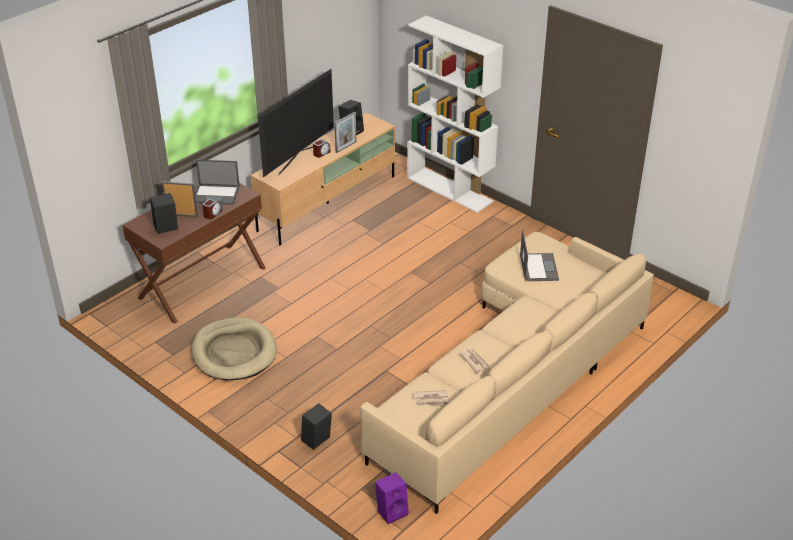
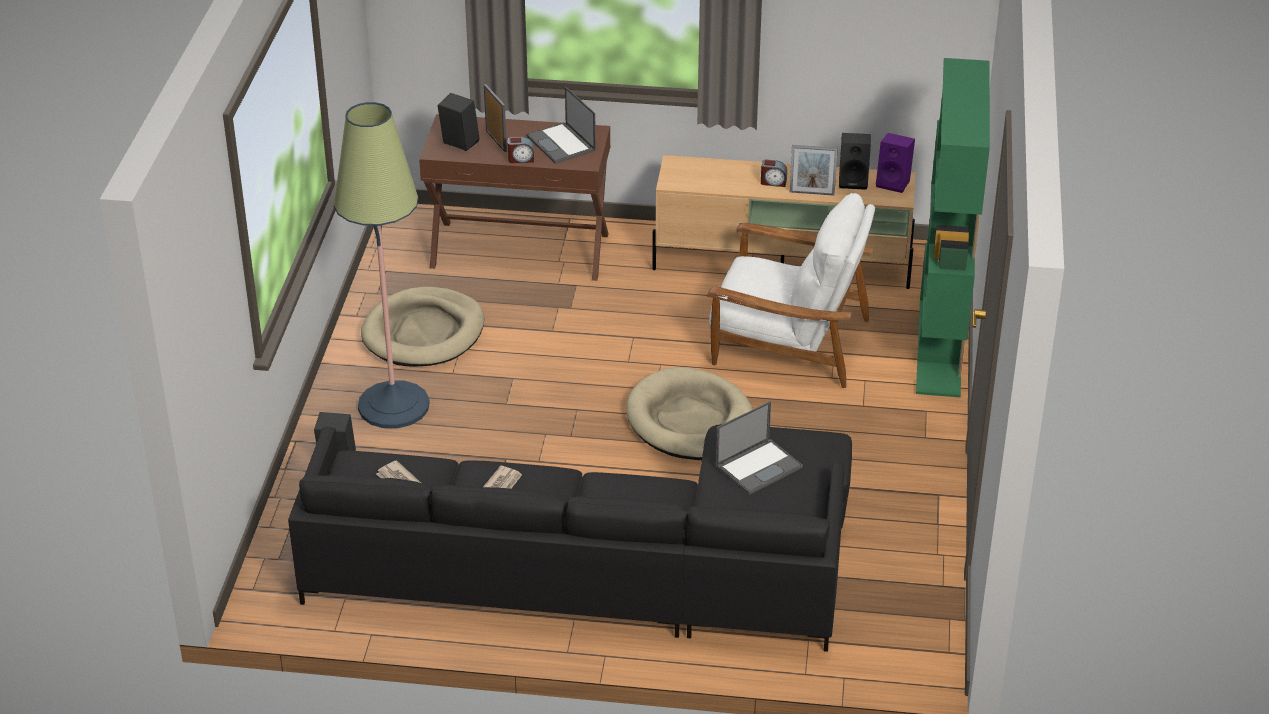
camera: 55 degrees right, 0 degrees up
(290, 394) = (393, 406): none -> floor lamp
(299, 159) = (740, 172): television -> none
(392, 511) = (276, 568): purple speaker -> purple speaker (894, 183)
(393, 231) = (787, 342): none -> white armchair
(423, 290) = (690, 421): none -> beige dog bed
(450, 189) = (940, 348): white bookcase -> green bookcase
(514, 375) = (603, 568): beige sofa -> black sofa

